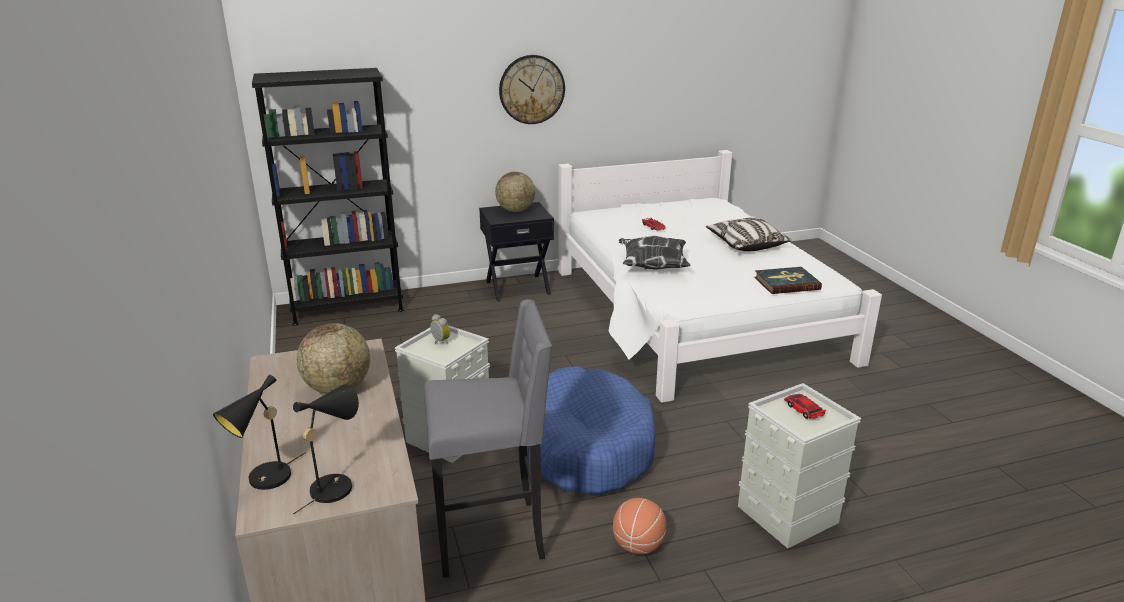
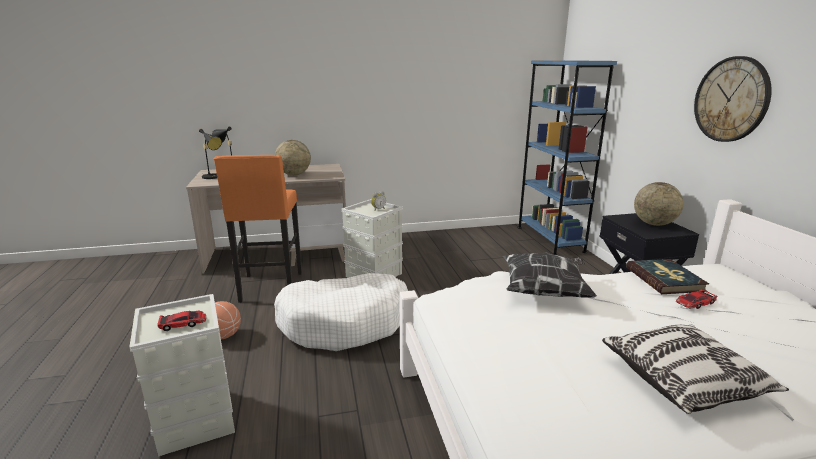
camera: 95 degrees right, 5 degrees down
(347, 308) = (550, 239): black bookcase -> blue bookcase
(492, 535) = (270, 288): grey stool -> orange stool
(584, 446) = (345, 323): blue dog bed -> white dog bed
(786, 283) = (513, 390): book -> book (665, 279)

